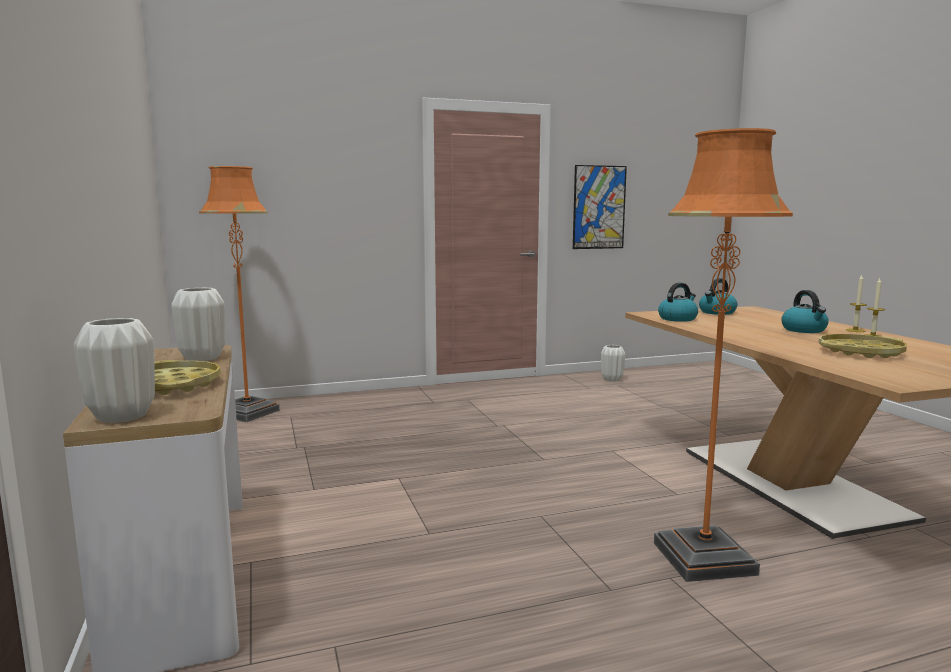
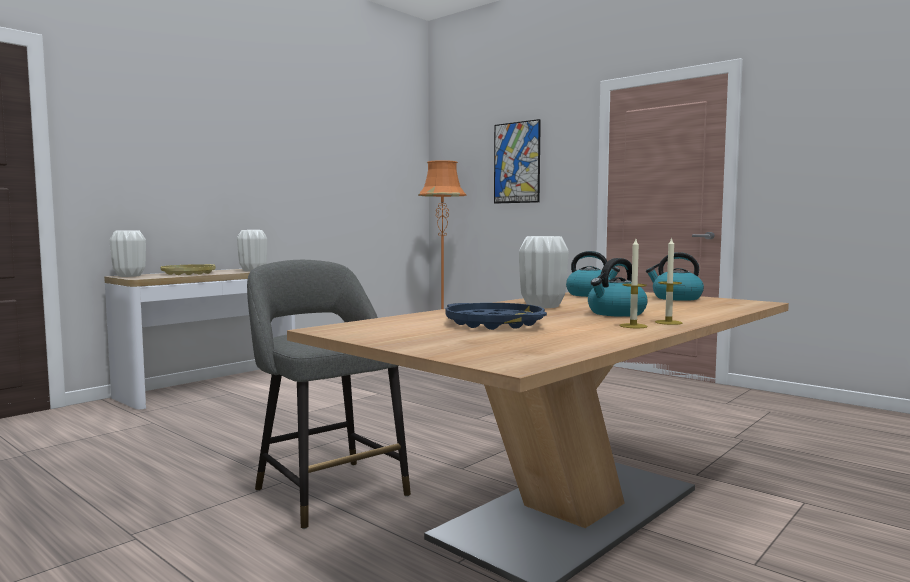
camera: 60 degrees right, 5 degrees down
(599, 207) = (813, 177): picture -> picture (516, 162)
(611, 379) = (786, 406): white vase -> white vase (542, 306)
(703, 558) = (327, 489): orange floor lamp -> grey stool
(860, 352) = (494, 323): yellow tray -> blue tray

